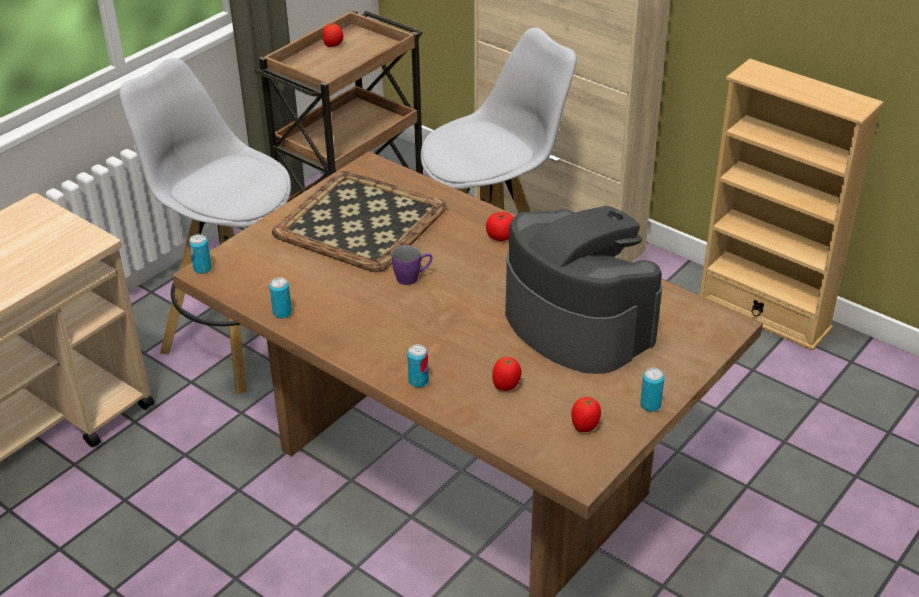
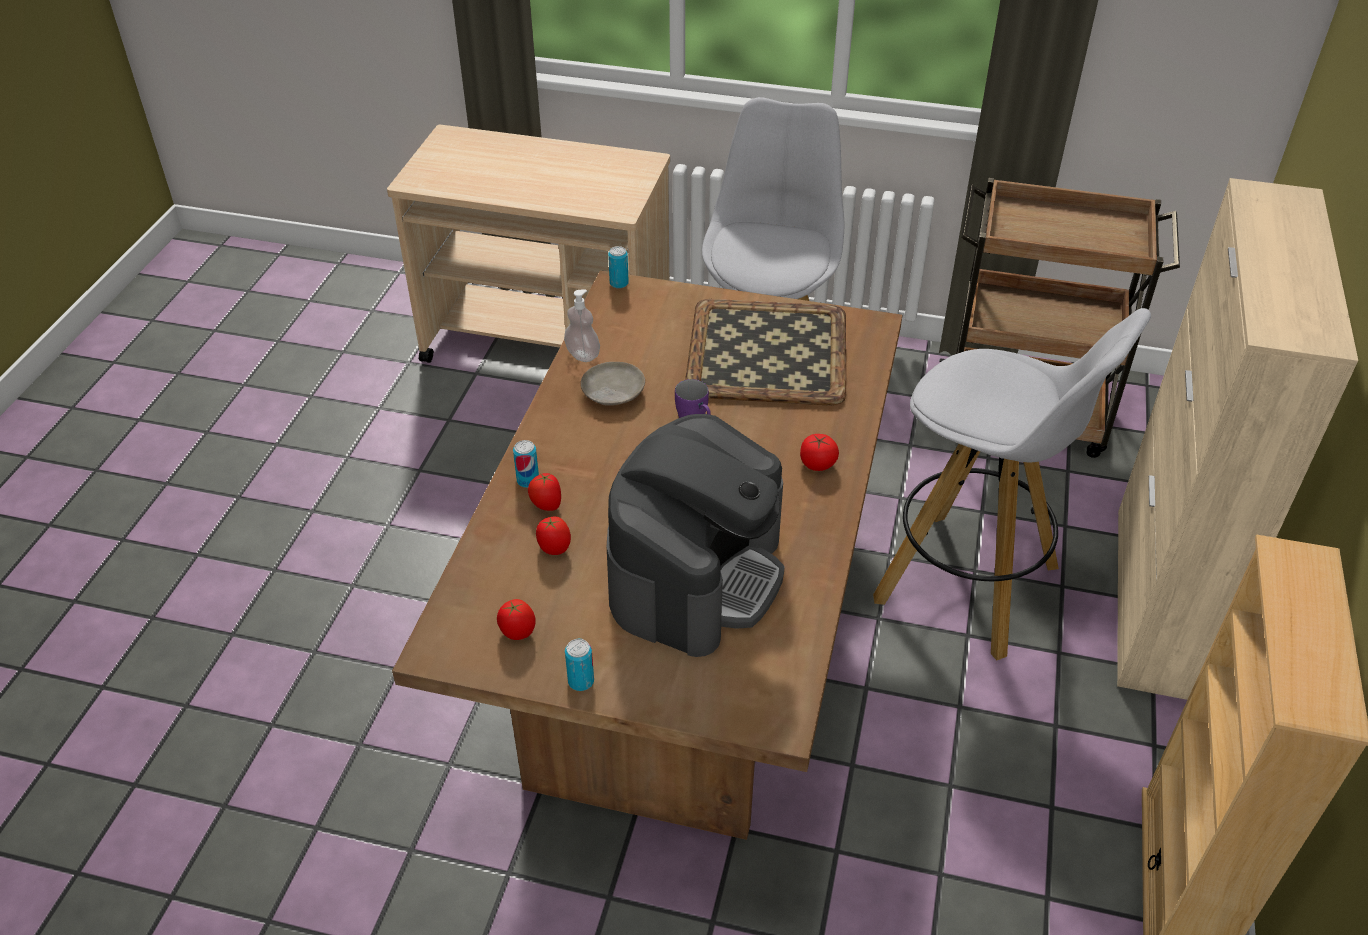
camera: 65 degrees right, 5 degrees up
(282, 313) = (582, 355): can -> soap dispenser
(333, 46) = (1084, 218): tomato -> tomato (546, 506)
(344, 309) = (612, 392): none -> beige plate

